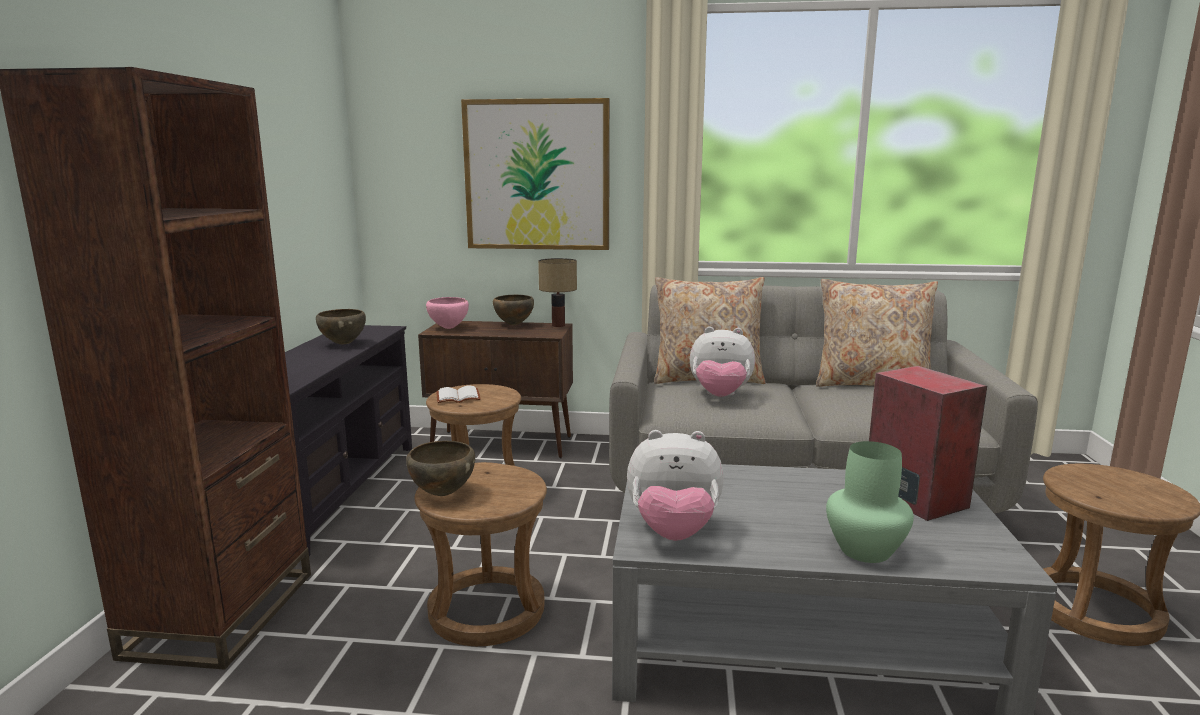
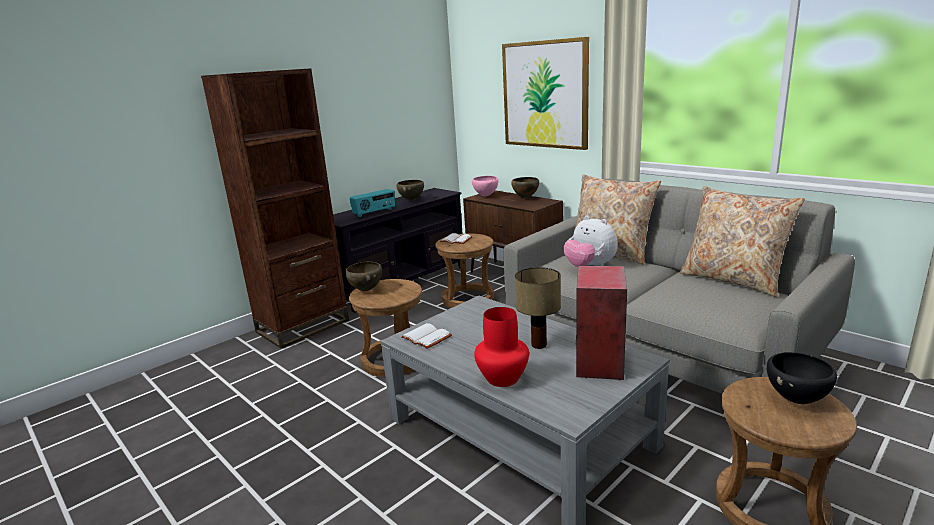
camera: 40 degrees right, 5 degrees up
(312, 368) = (374, 213): none -> radio
(558, 325) = (551, 201): table lamp -> table lamp (539, 345)
(673, 532) = (428, 337): plush toy -> white book
(864, 551) = (501, 378): green vase -> red vase
(1112, 479) = (796, 400): none -> black bowl

